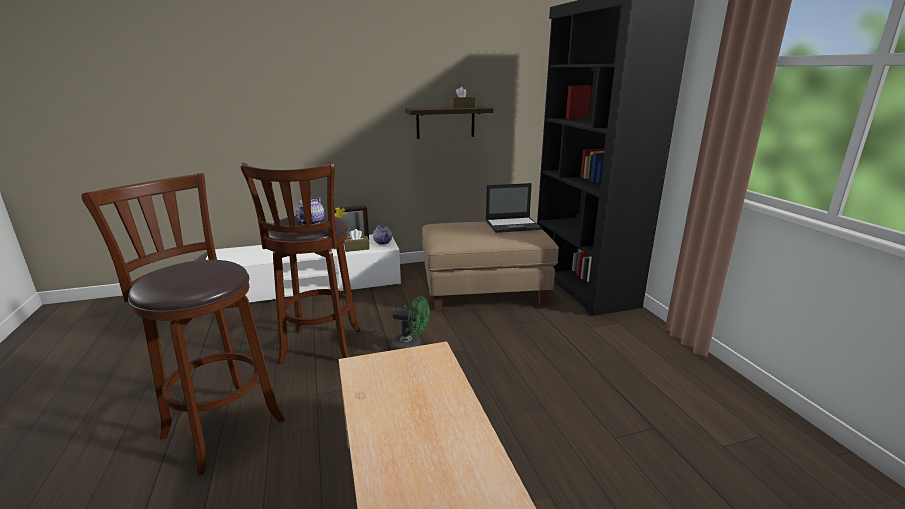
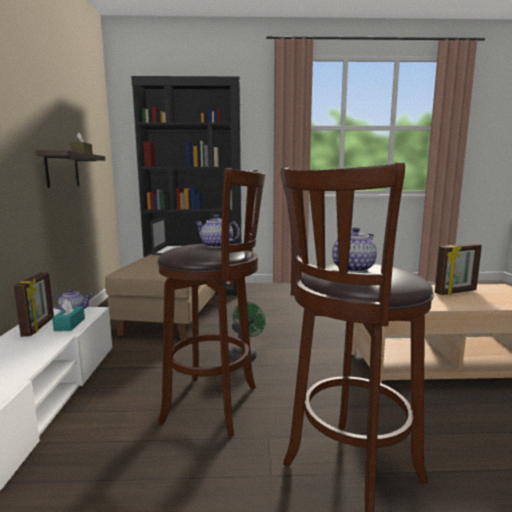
camera: 75 degrees left, 10 degrees down
(195, 268) = (352, 269): none -> teapot
(357, 248) = (69, 324): brown tissue box -> turquoise tissue box
(445, 441) = (456, 292): none -> picture frame

